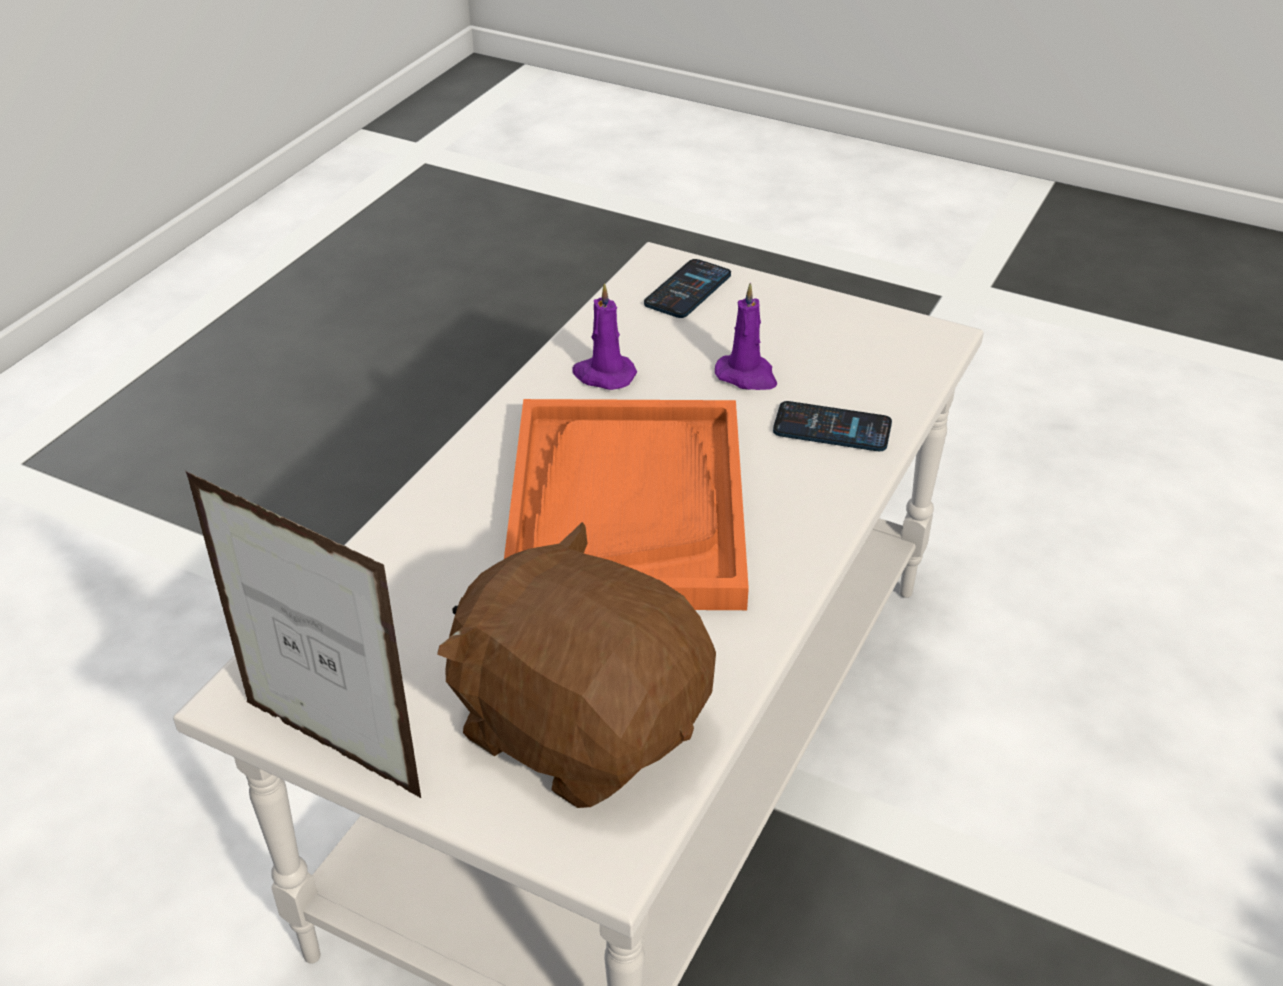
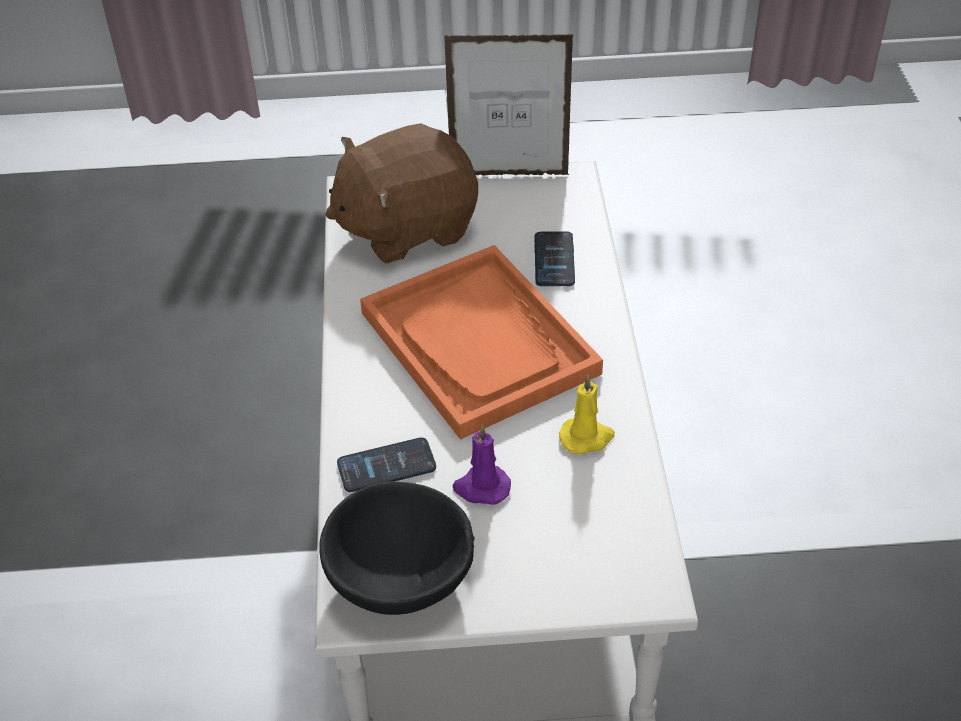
camera: 150 degrees right, 5 degrees up
(580, 724) = (406, 227): brown plush toy -> brown plush toy turned 150 degrees clockwise
(603, 375) = (587, 437): purple candle -> yellow candle
(688, 290) = (602, 564): phone -> phone (554, 260)
(878, 342) = (399, 579): none -> black bowl

